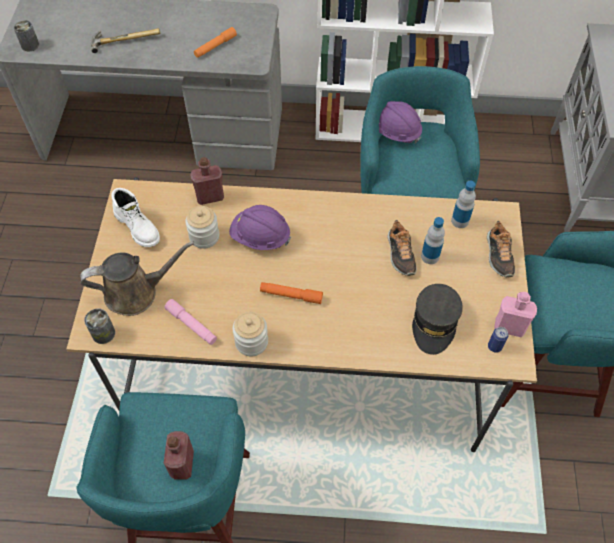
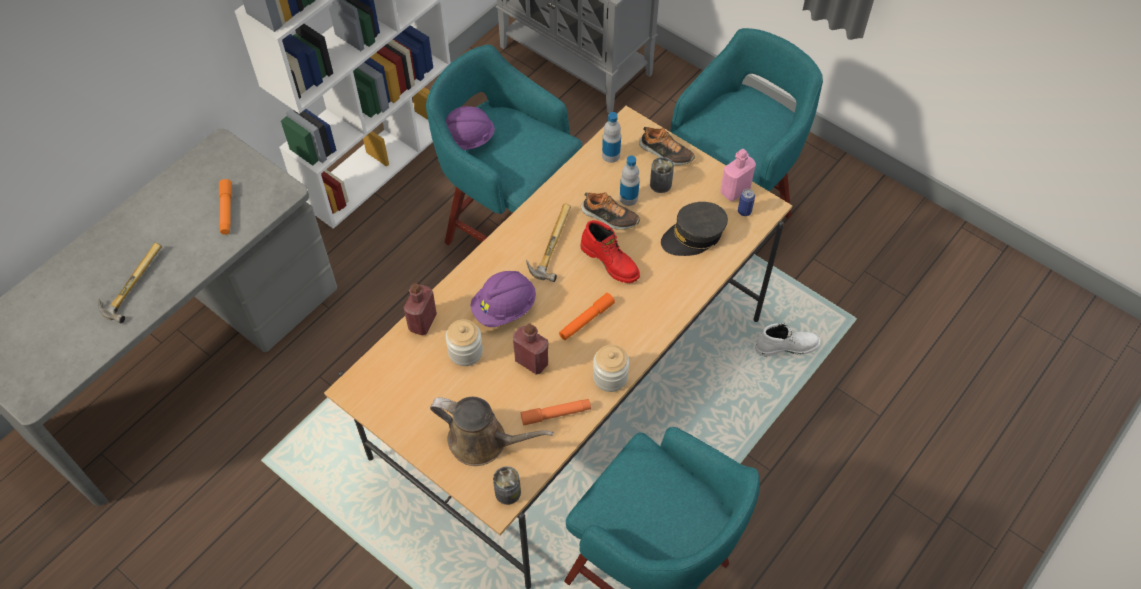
camera: 55 degrees left, 0 degrees up
(30, 45) = (42, 379): can -> can (660, 184)
(136, 292) = (483, 441): brown watering can -> brown watering can turned 90 degrees clockwise
(138, 227) = (406, 401): white boot -> white boot (786, 346)
(182, 464) = (678, 502): red bottle -> red bottle (531, 361)
(191, 325) = (556, 414): pink flashlight -> orange flashlight
(340, 230) = (549, 244): none -> hammer
(359, 279) = (611, 261): none -> red boot
(435, 323) = (693, 236): grey cap -> grey cap turned 105 degrees clockwise

